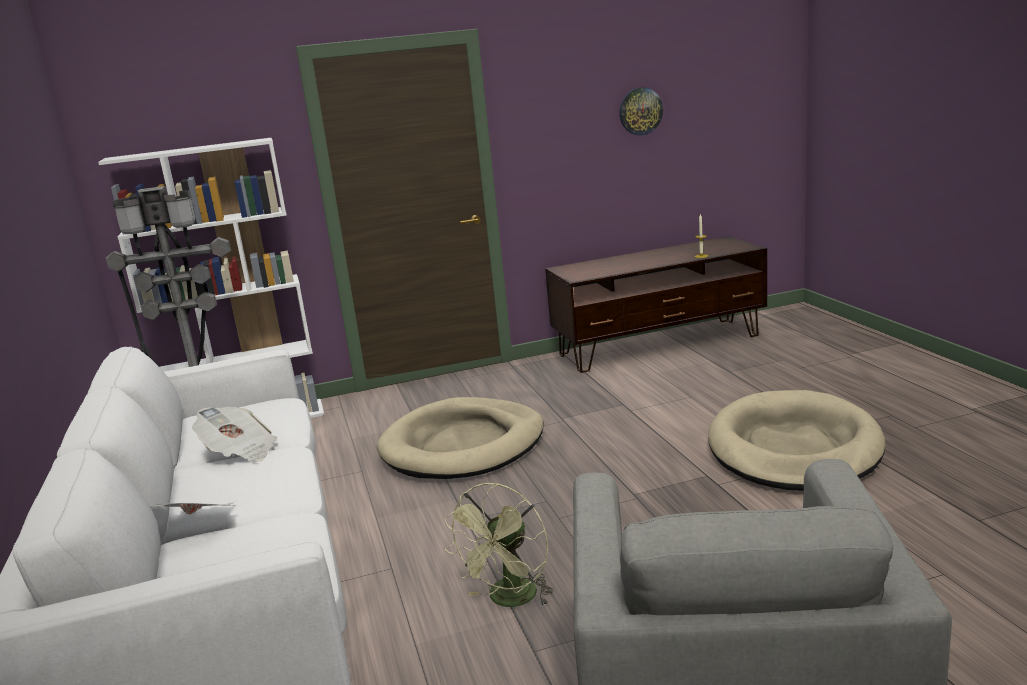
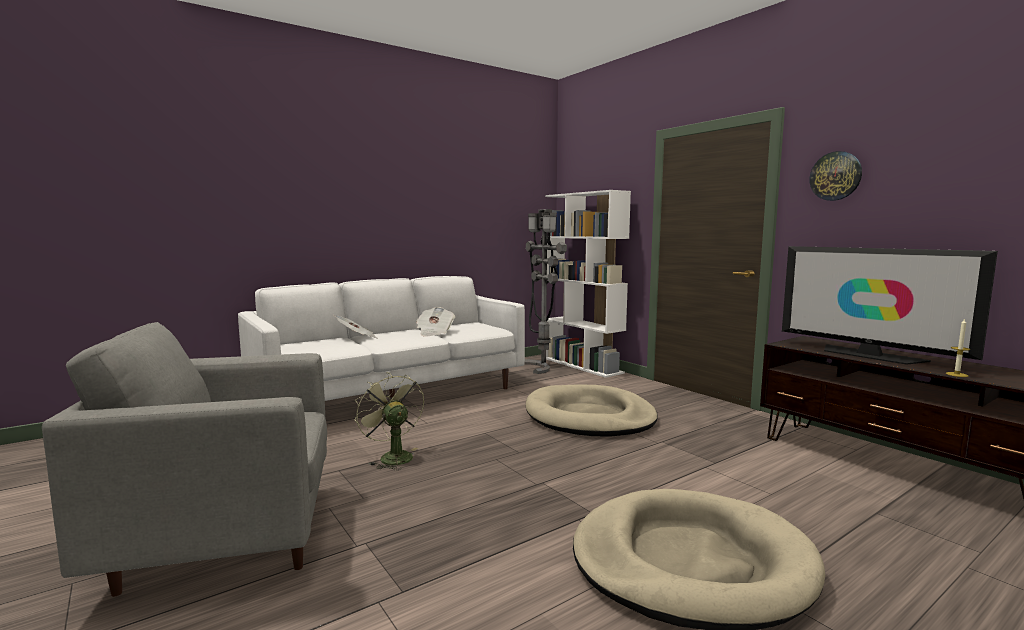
camera: 70 degrees right, 10 degrees down
(509, 600) = (392, 457): green fan -> green fan turned 45 degrees clockwise
(634, 263) = (869, 355): none -> television
(640, 111) = (966, 188): wall clock -> wall clock (835, 176)

